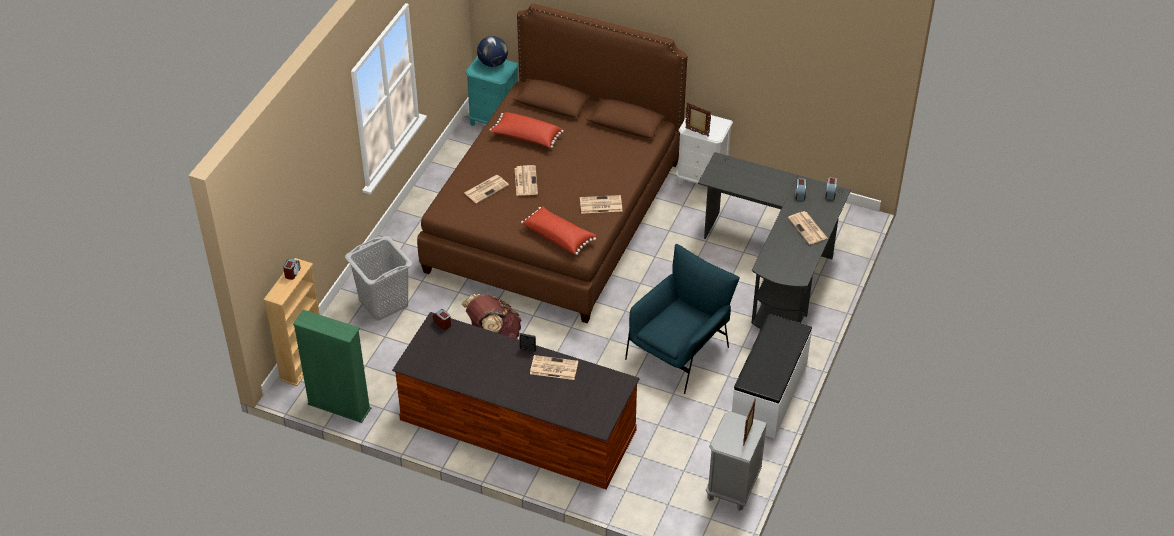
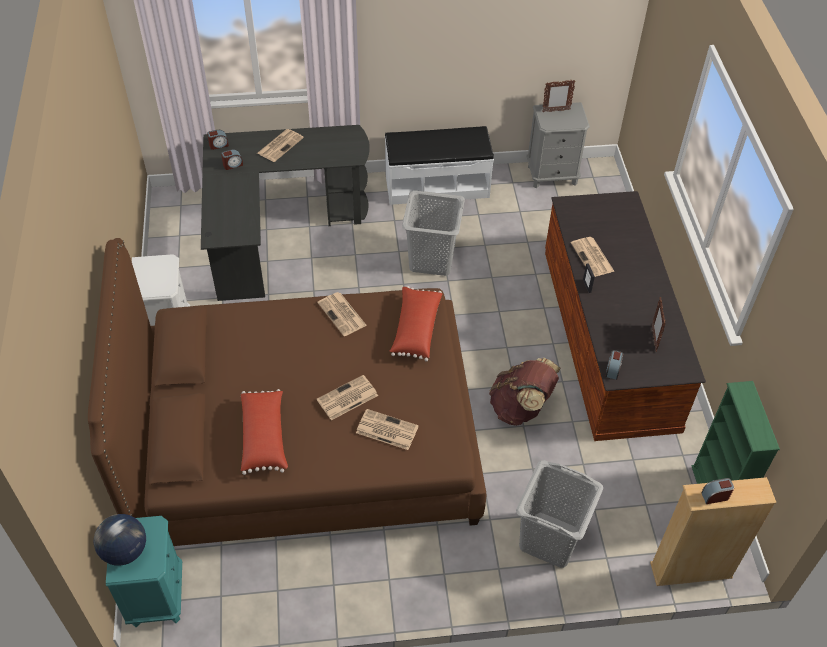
camera: 120 degrees left, 5 degrees up
(679, 351) = (431, 259): blue armchair -> grey laundry basket
(697, 132) = (170, 278): picture frame -> picture frame (654, 338)

